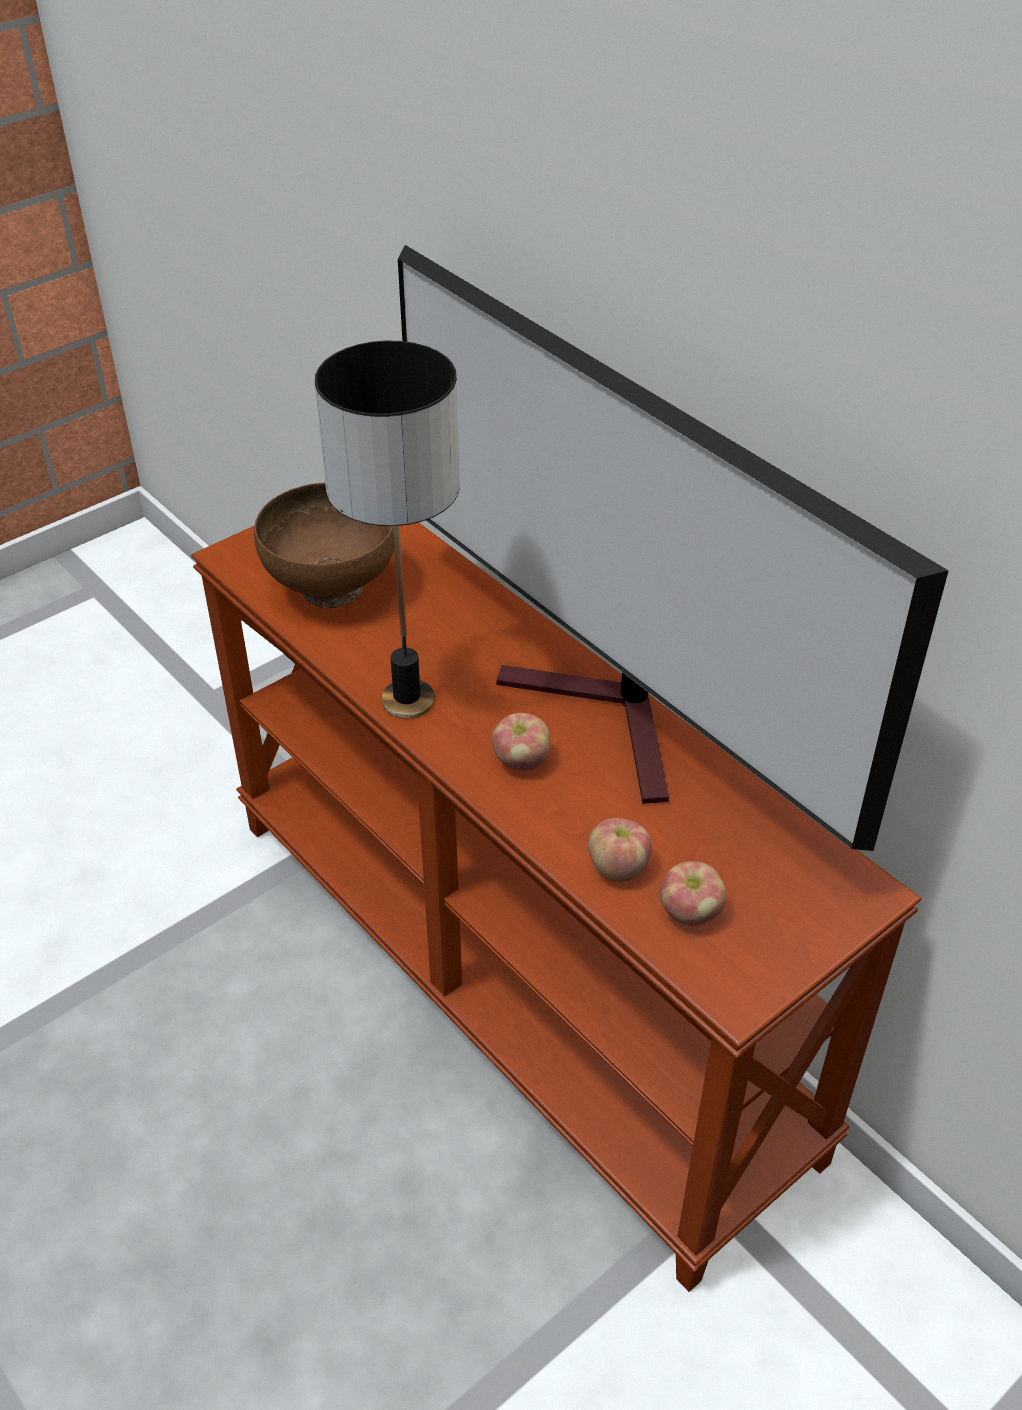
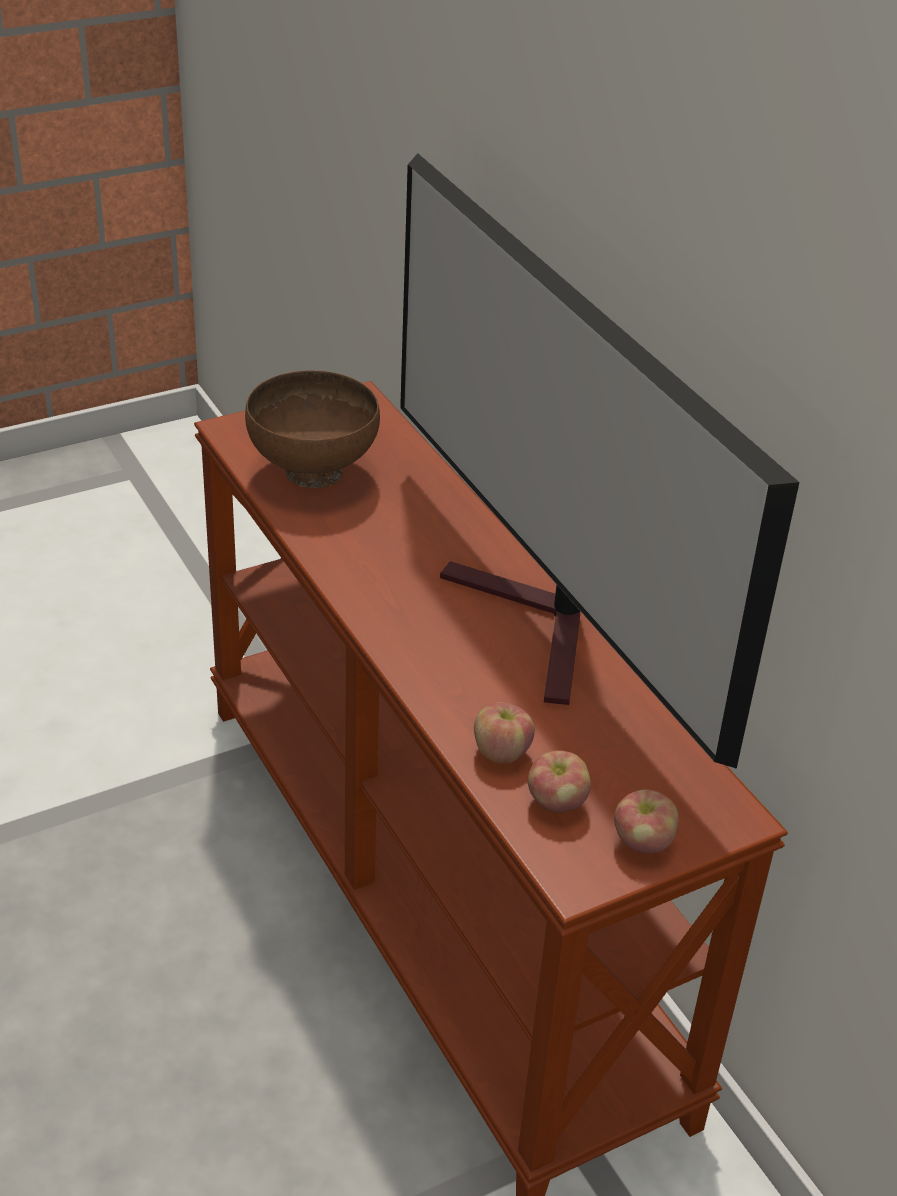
camera: 10 degrees right, 5 degrees down
(408, 699) = (353, 576): table lamp -> none
(521, 761) = (441, 646): apple -> apple (643, 842)

